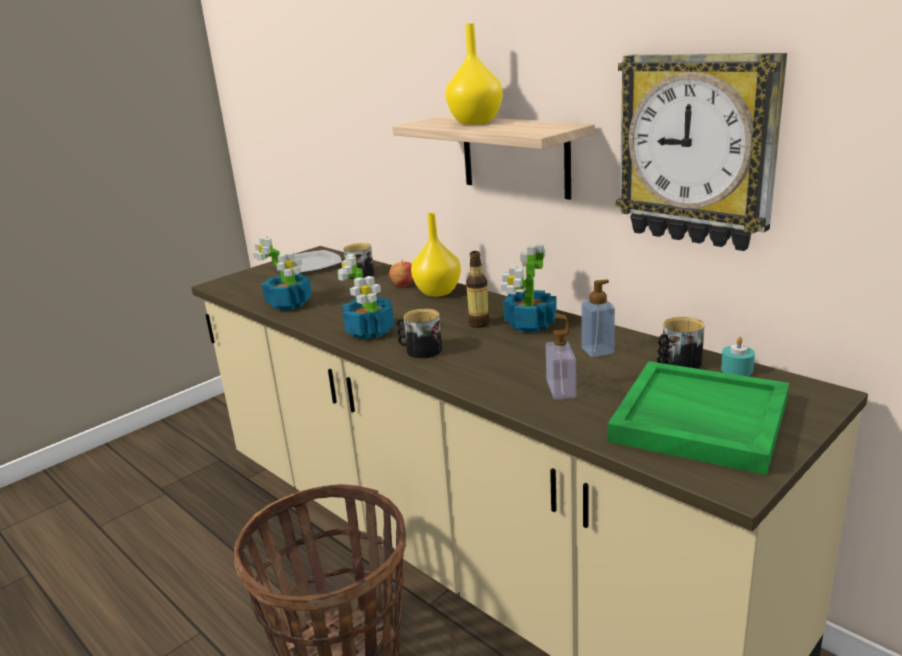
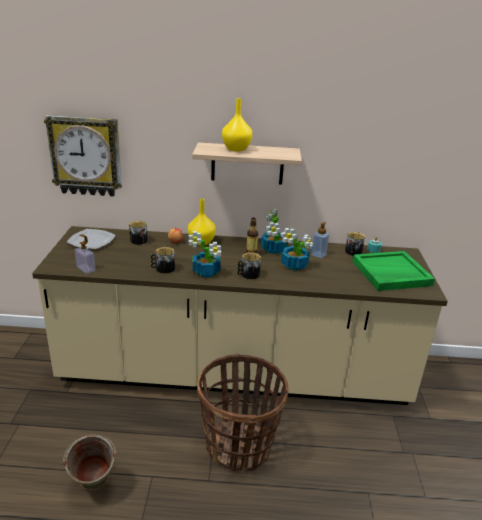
camera: 45 degrees left, 5 degrees up
(135, 606) = (93, 487): none -> green bucket
(290, 304) = (130, 268): potted plant -> potted plant (295, 265)
(324, 314) = (163, 269): none -> mug
(561, 389) = (332, 275): soap dispenser -> soap dispenser (86, 269)
(697, 150) = (352, 160): wall clock -> wall clock (86, 156)

